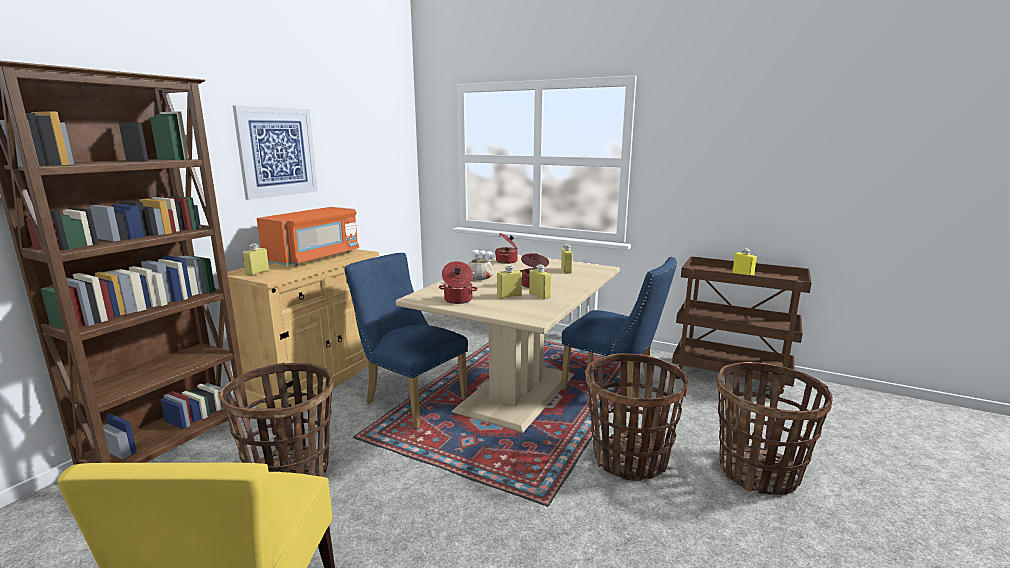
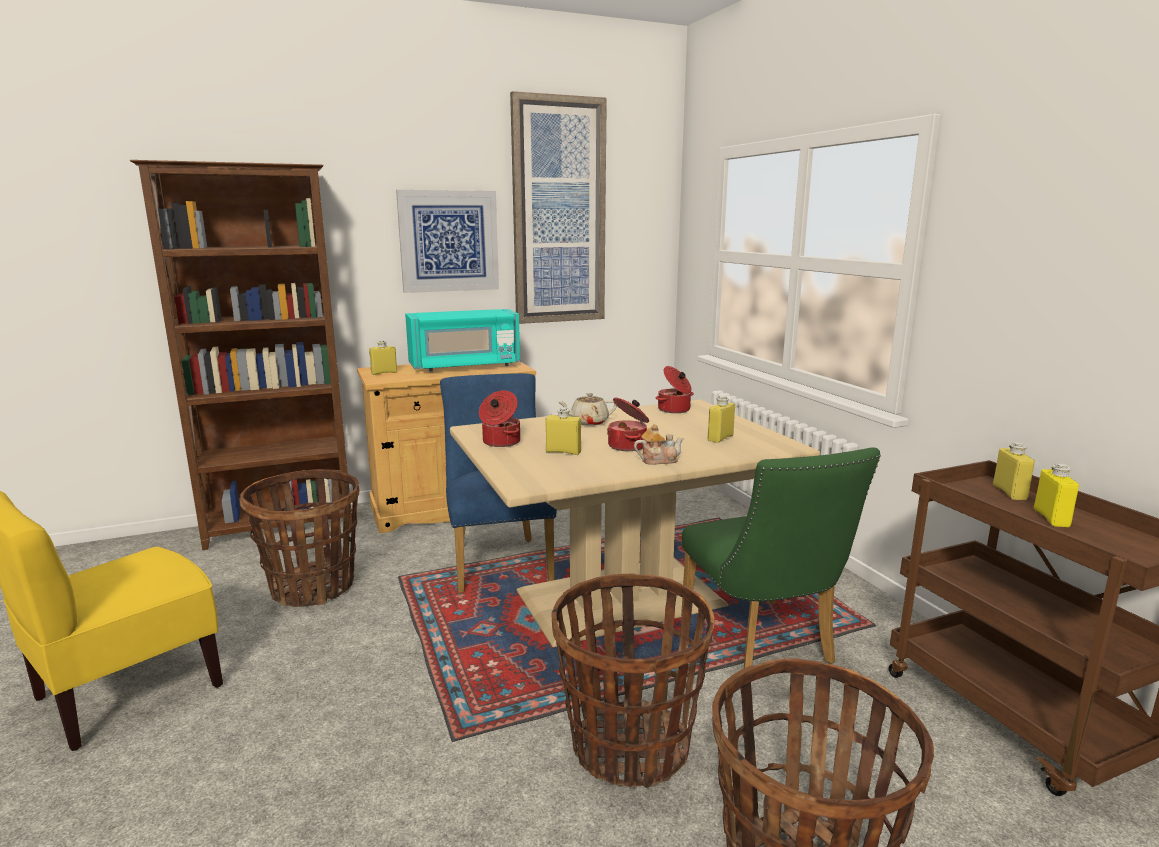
camera: 40 degrees right, 0 degrees up
(315, 257) = (465, 366): orange microwave -> turquoise microwave
(349, 127) = (558, 212): none -> picture
(539, 296) = (599, 460): yellow bottle -> yellow bottle (1009, 492)
(567, 288) = (658, 460): none -> teapot
(614, 388) = (762, 646): blue chair -> green chair

